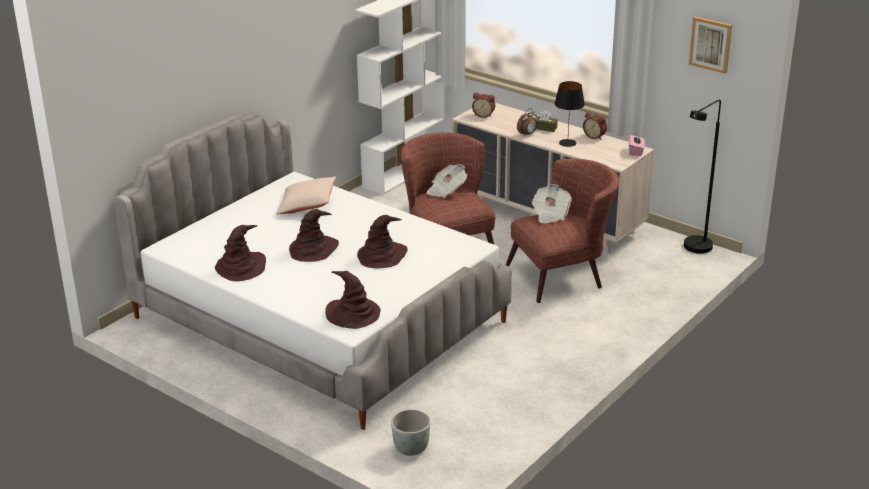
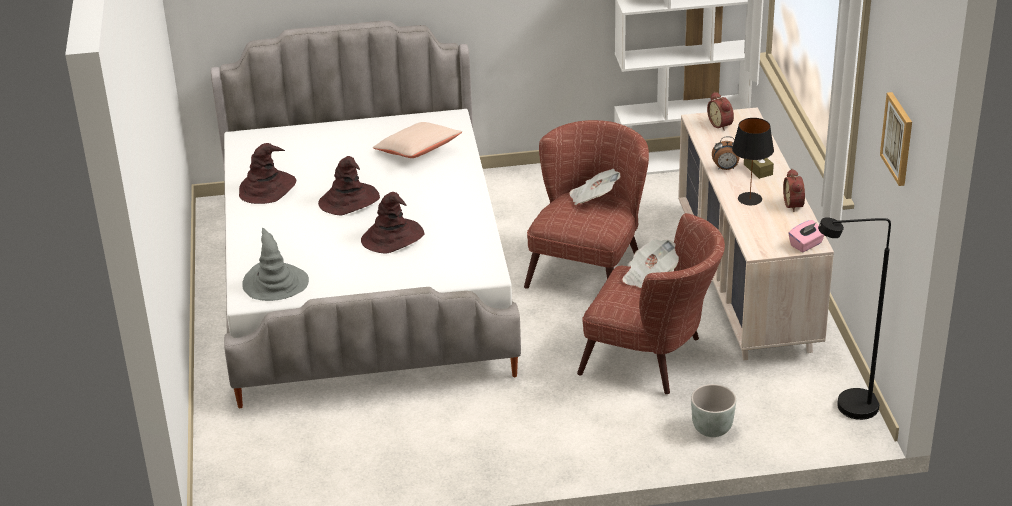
camera: 45 degrees right, 5 degrees up
(353, 314) = (275, 283): brown hat -> grey hat
(411, 449) = (246, 450): grey planter -> grey planter (712, 429)

